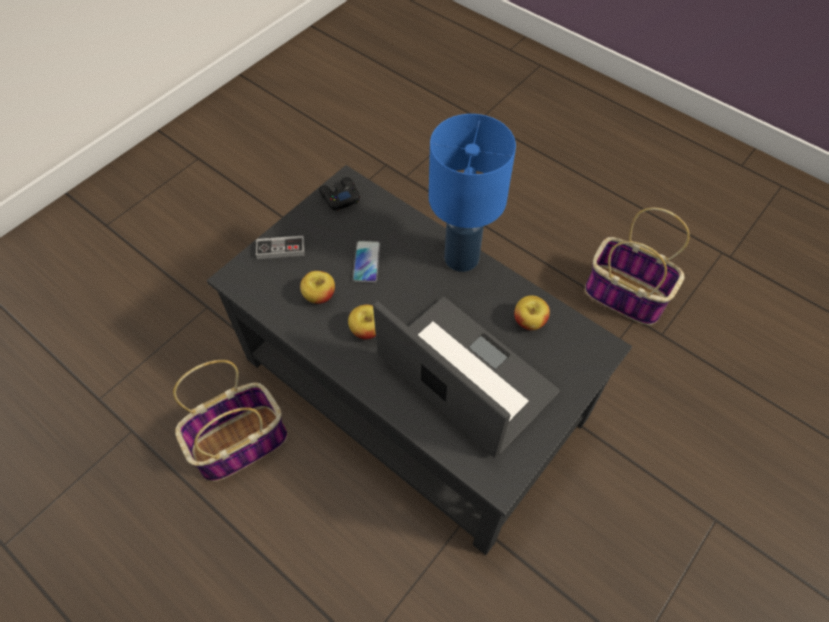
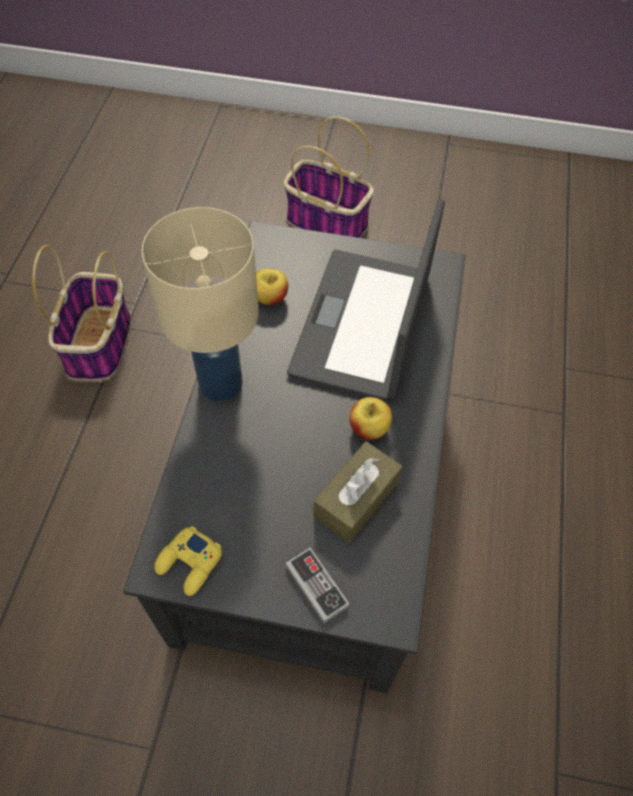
camera: 120 degrees left, 0 degrees up
(241, 442) = (482, 628): basket -> basket (325, 222)
(319, 296) = (356, 499): apple -> brown tissue box
(339, 197) = (190, 563): black game controller -> yellow game controller
(366, 262) = (280, 474): phone -> none
(462, 258) = (221, 382): blue table lamp -> beige table lamp

